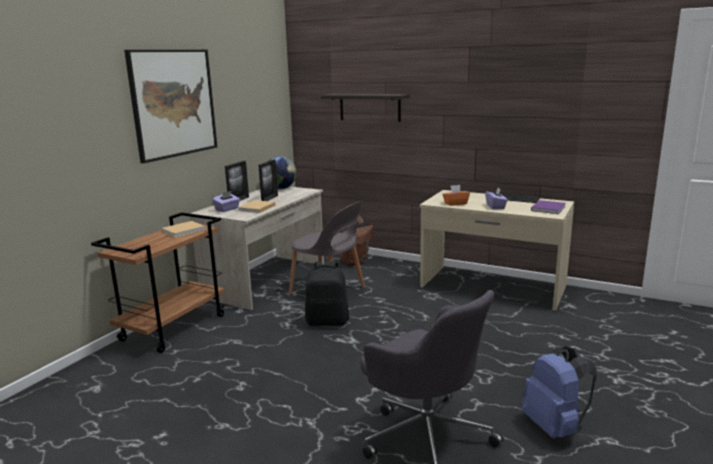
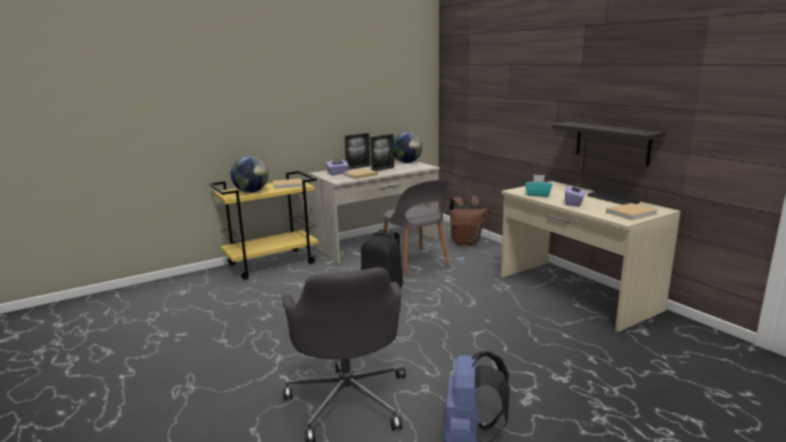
camera: 30 degrees right, 0 degrees up
(152, 245) = (251, 192): none -> globe
(173, 103) = (300, 78): picture -> none
(174, 327) = (272, 264): brown cart -> yellow cart
(370, 107) = (496, 89): shelf -> shelf (612, 143)
(455, 203) = (537, 194): orange tissue box -> turquoise tissue box
(548, 208) = (632, 213): purple book -> beige book

